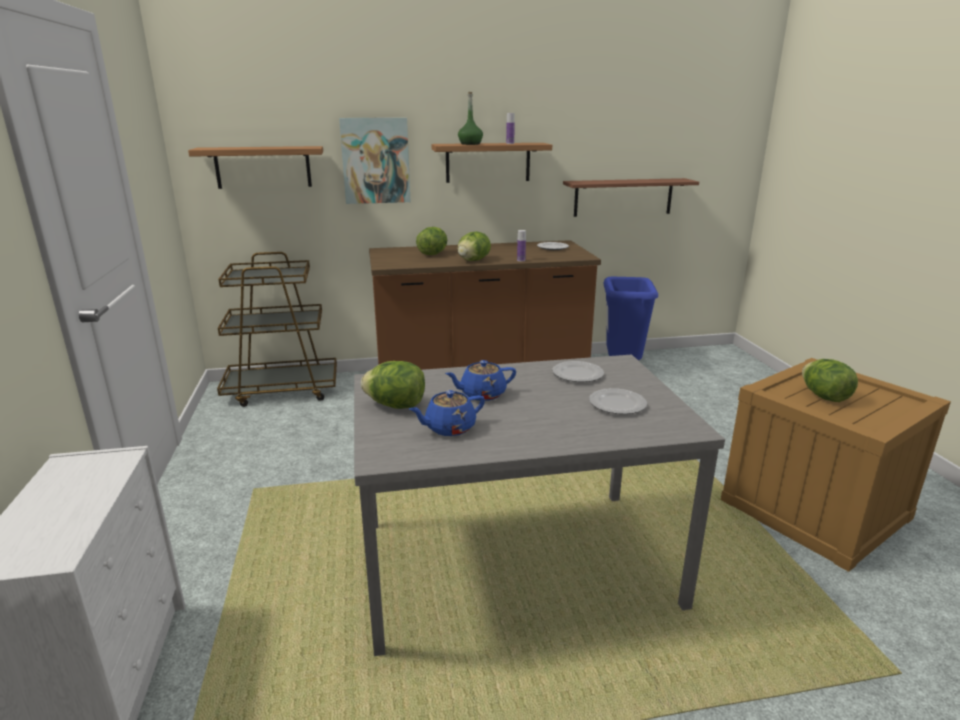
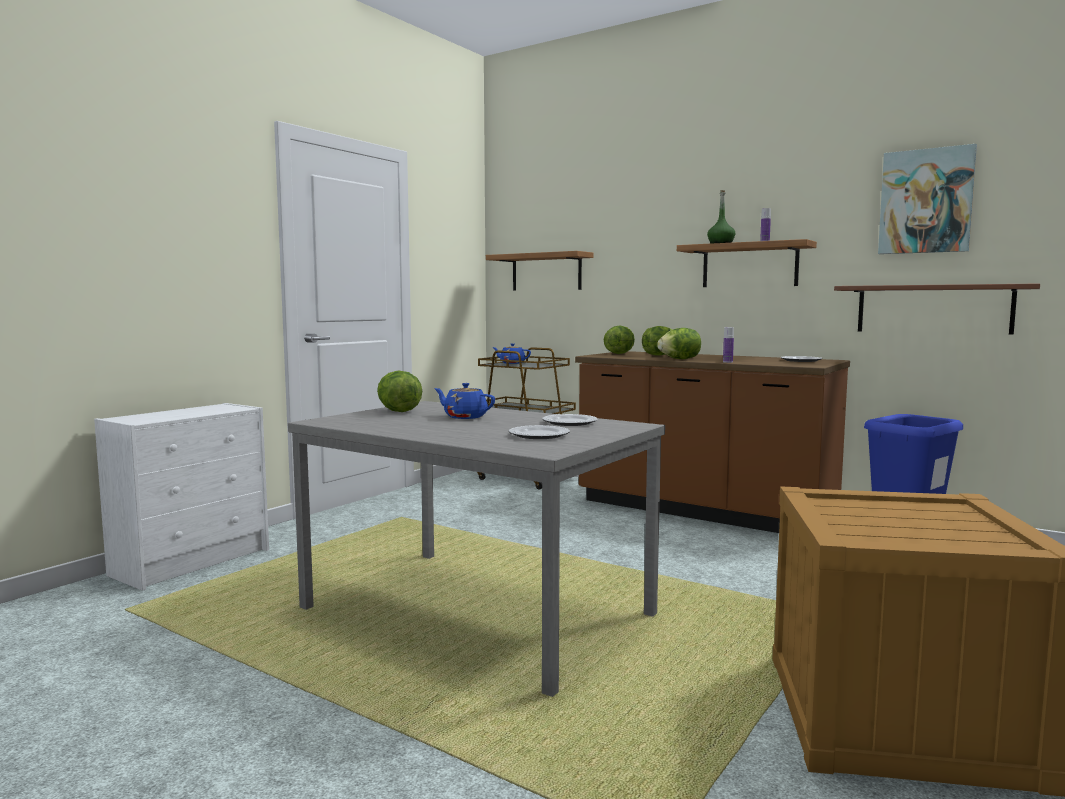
camera: 45 degrees right, 15 degrees down
(375, 161) = (637, 265): picture -> picture (926, 201)
(449, 428) = (392, 421): blue teapot -> blue teapot (511, 363)
(824, 397) = (882, 516): lettuce -> lettuce (619, 354)

